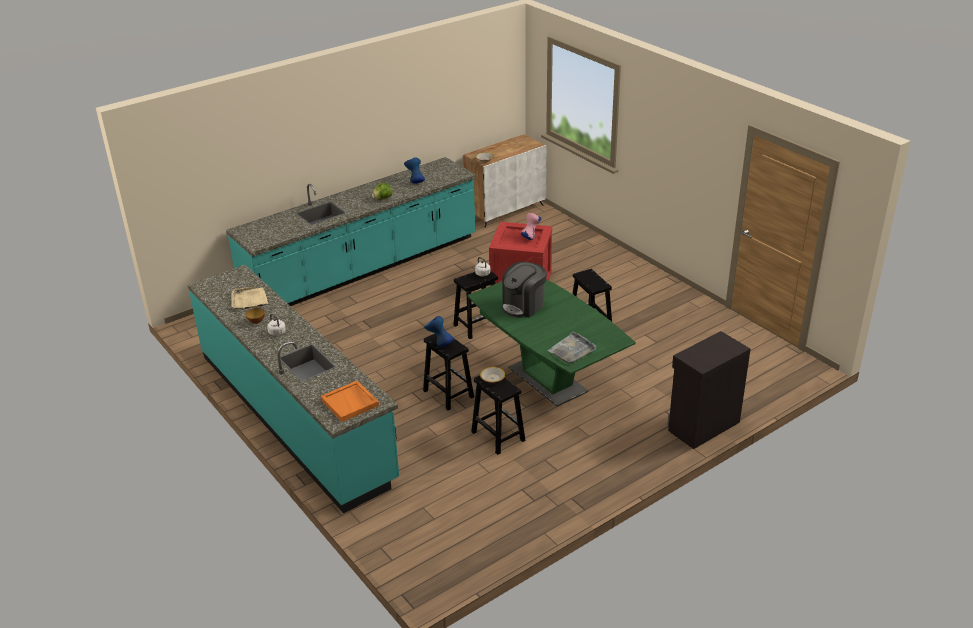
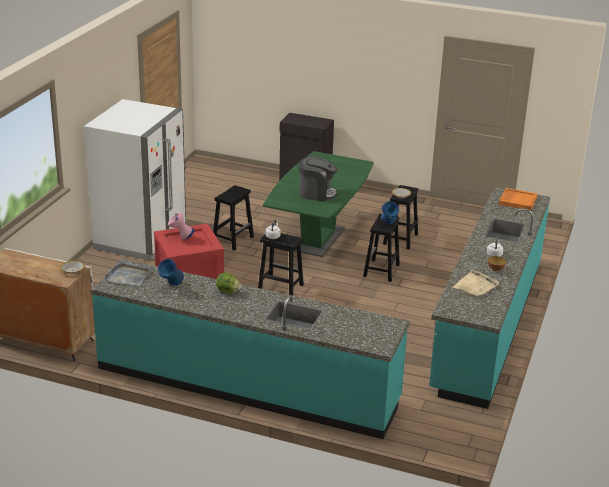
camera: 125 degrees left, 5 degrees down
(572, 350) = (349, 166): grey tray -> grey tray (128, 276)
(634, 282) = (140, 238): none -> white fridge

